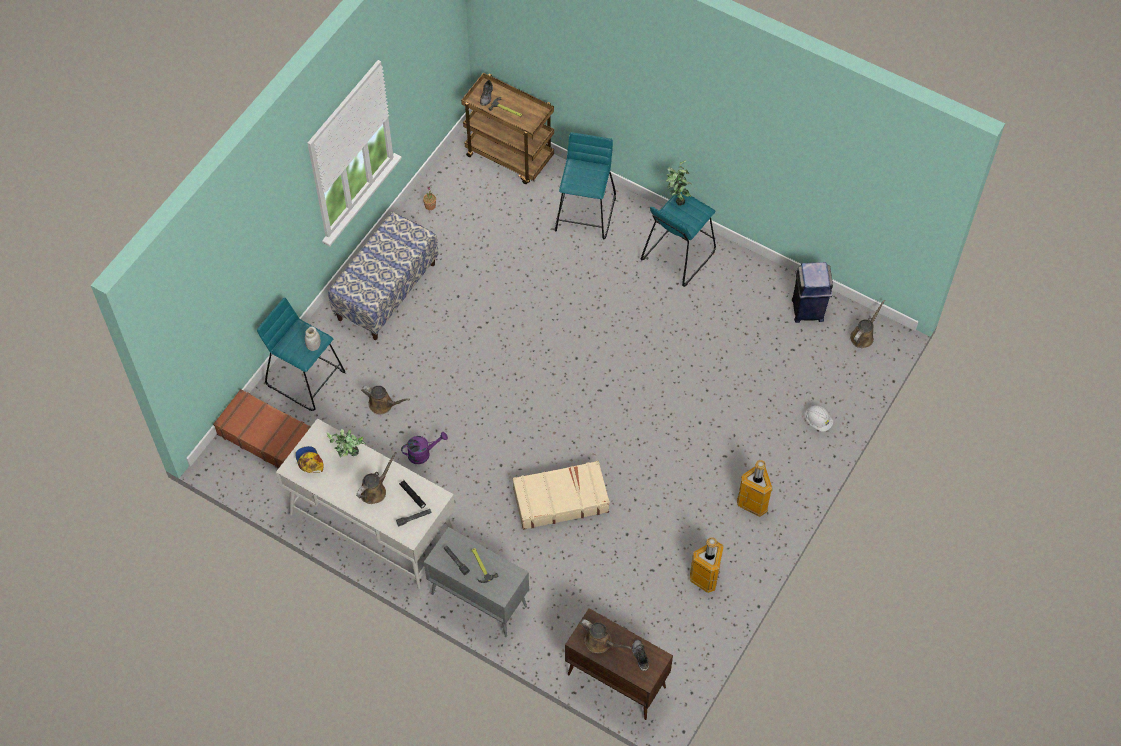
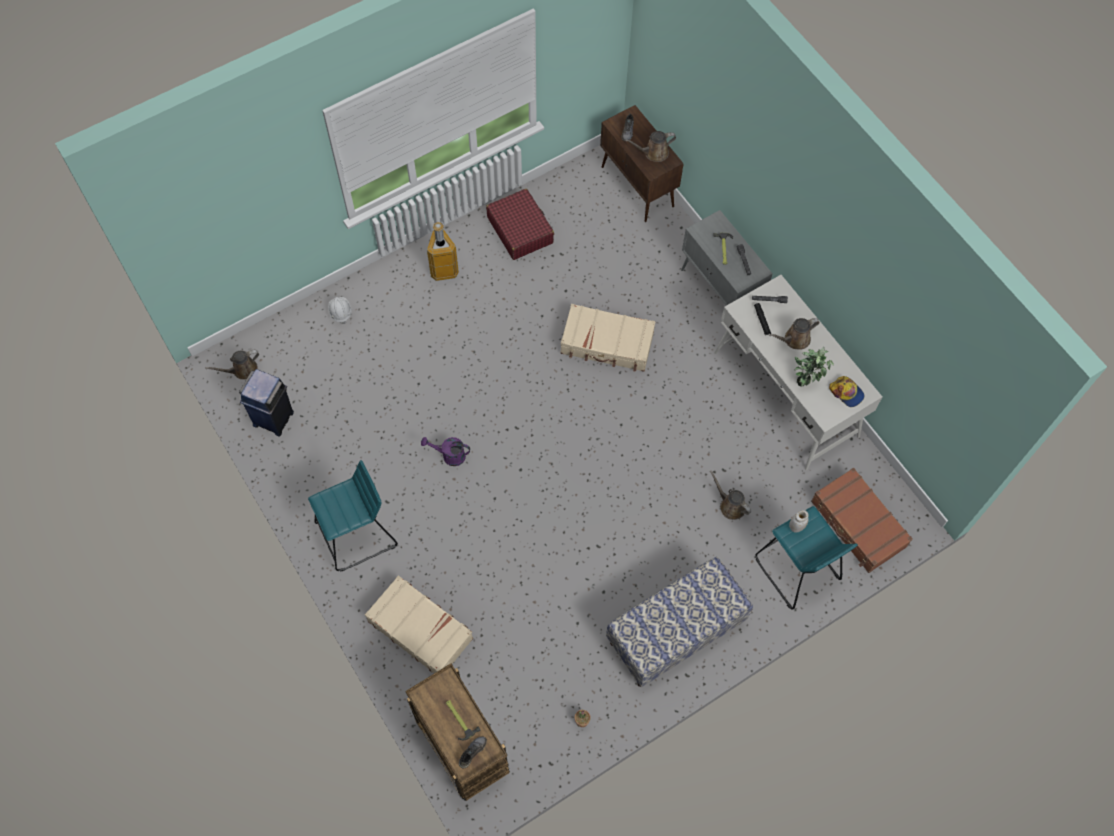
camera: 155 degrees left, 5 degrees up
(309, 461) = (846, 393): cap -> cap turned 45 degrees counterclockwise
(423, 453) = (712, 439): purple watering can -> purple watering can (449, 456)
(585, 213) = (420, 629): turquoise stool -> beige suitcase
(600, 642) = (653, 153): brown watering can -> brown watering can turned 75 degrees counterclockwise
(676, 199) = (339, 526): potted plant -> none
(706, 577) = (520, 230): trash can -> red suitcase

